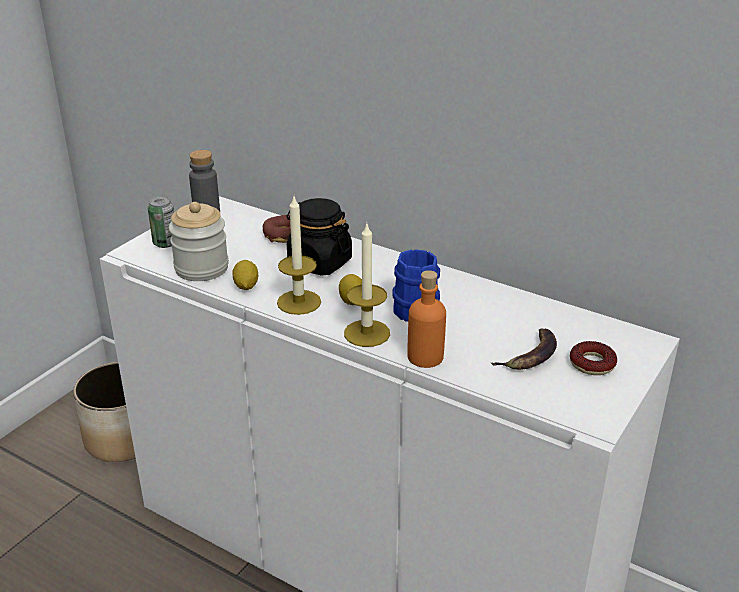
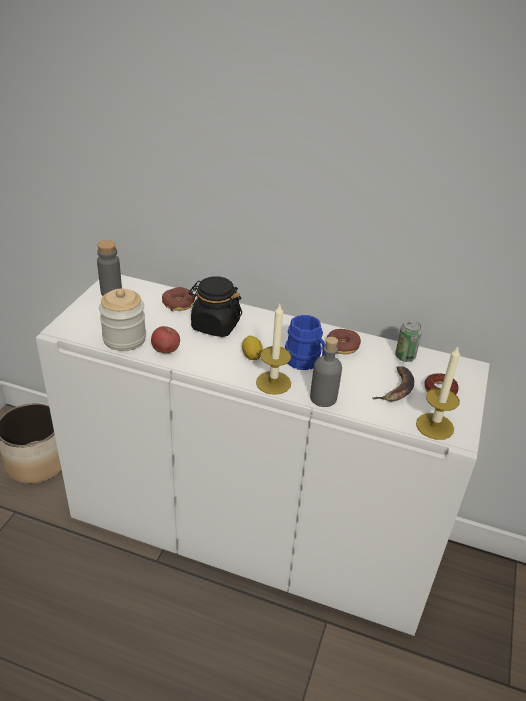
camera: 15 degrees left, 5 degrees up
(165, 243) = (86, 319): can -> can (405, 357)
(246, 285) = (166, 350): lemon -> apple
(299, 302) = (212, 361): candle -> candle (434, 426)
(425, 357) = (323, 398): orange bottle -> grey bottle
(476, 300) = (342, 346): none -> donut

